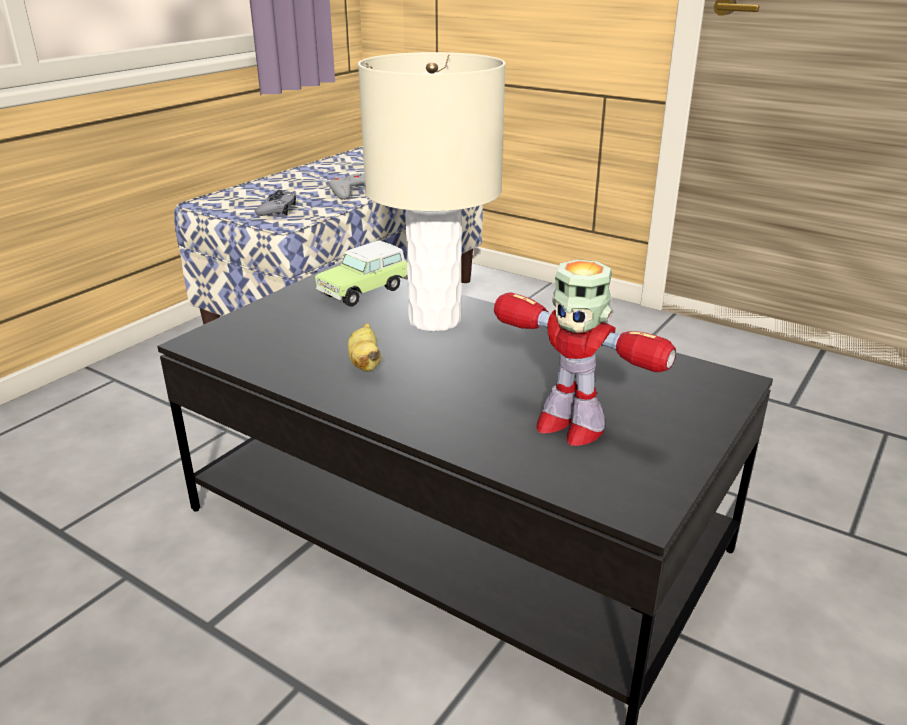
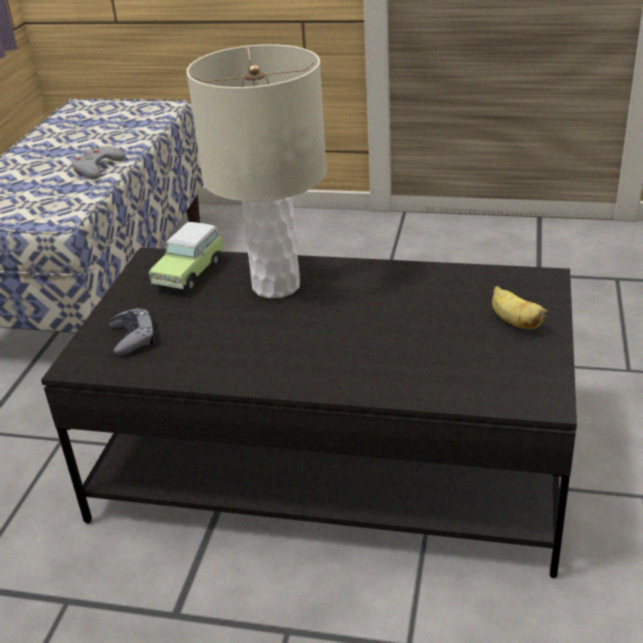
camera: 20 degrees left, 5 degrees up
(277, 209) = (36, 206): grey game controller -> grey game controller (132, 337)
(365, 363) = (249, 343): banana -> banana (514, 322)
(568, 425) = (451, 351): toy robot -> none

